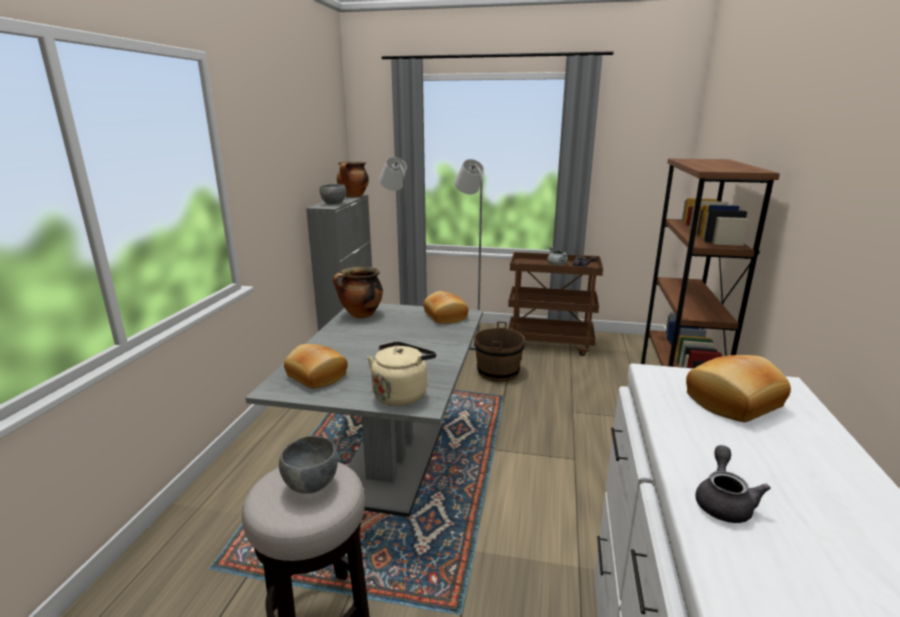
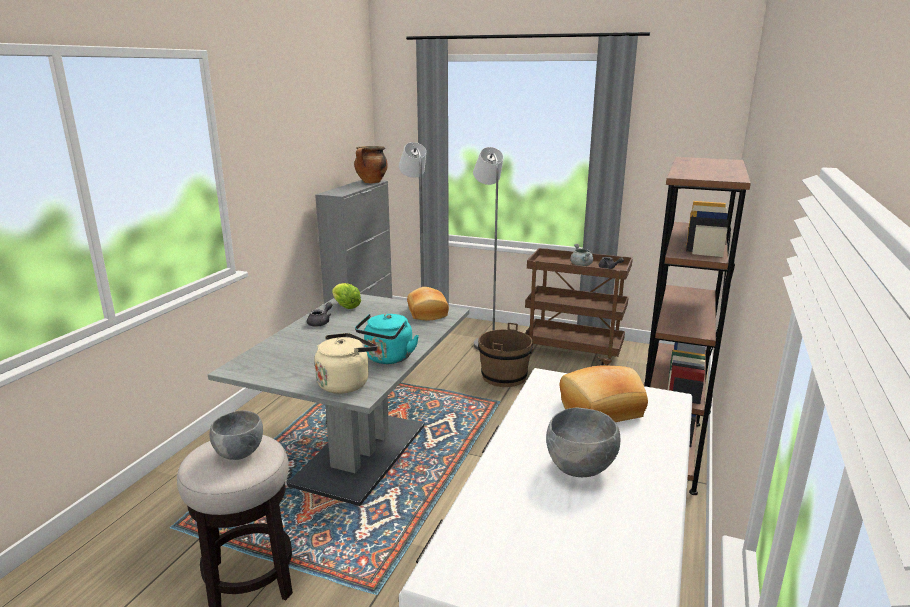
camera: 10 degrees right, 0 degrees up
(315, 376) = (276, 361): bread -> none
(334, 204) = (345, 190): grey bowl -> grey bowl (580, 468)
(361, 315) = (345, 306): cooking pot -> lettuce
(431, 364) = (387, 358): none -> turquoise kettle
(723, 502) = (512, 484): grey teapot -> grey teapot (321, 322)

